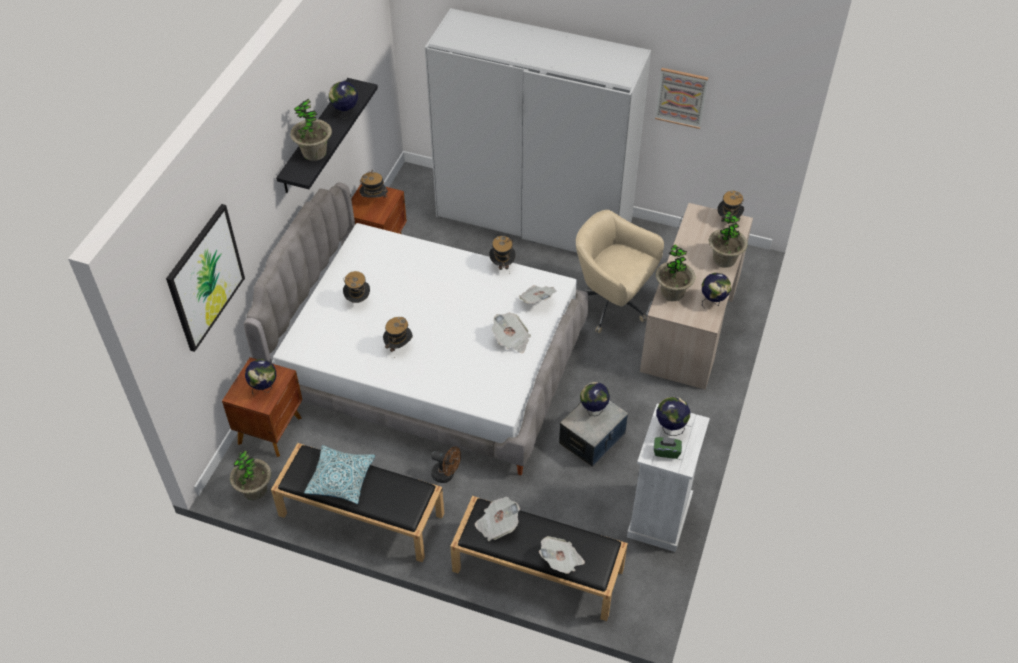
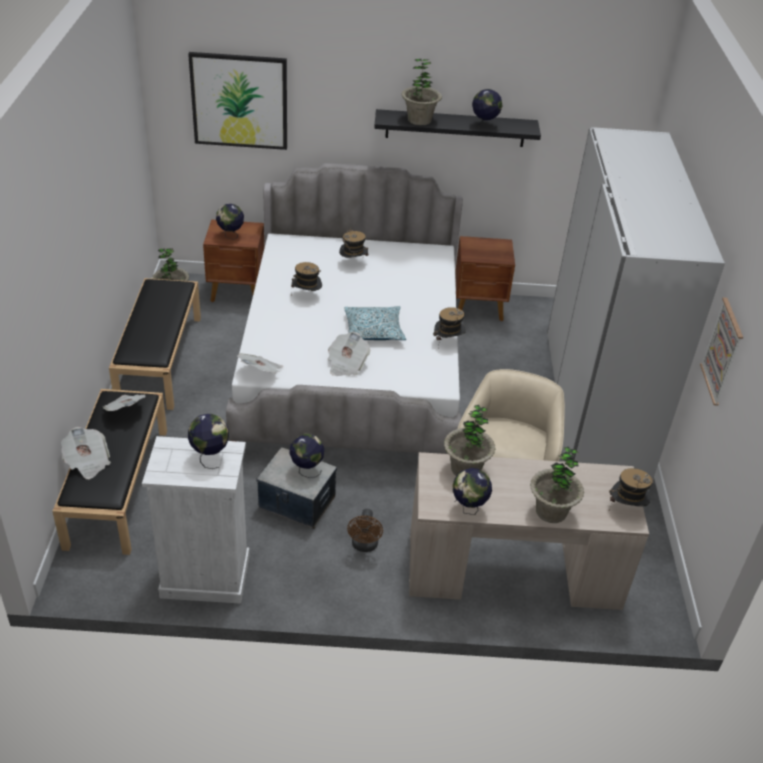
camera: 70 degrees right, 10 degrees down
(340, 479) = (159, 307): pillow -> pillow (373, 330)
(374, 200) = (489, 250): hat -> none
(446, 475) = (218, 403): brown fan -> brown fan (364, 546)
(537, 300) = (411, 373): newspaper -> newspaper (261, 372)
(666, 452) = (174, 457): green tissue box -> none

